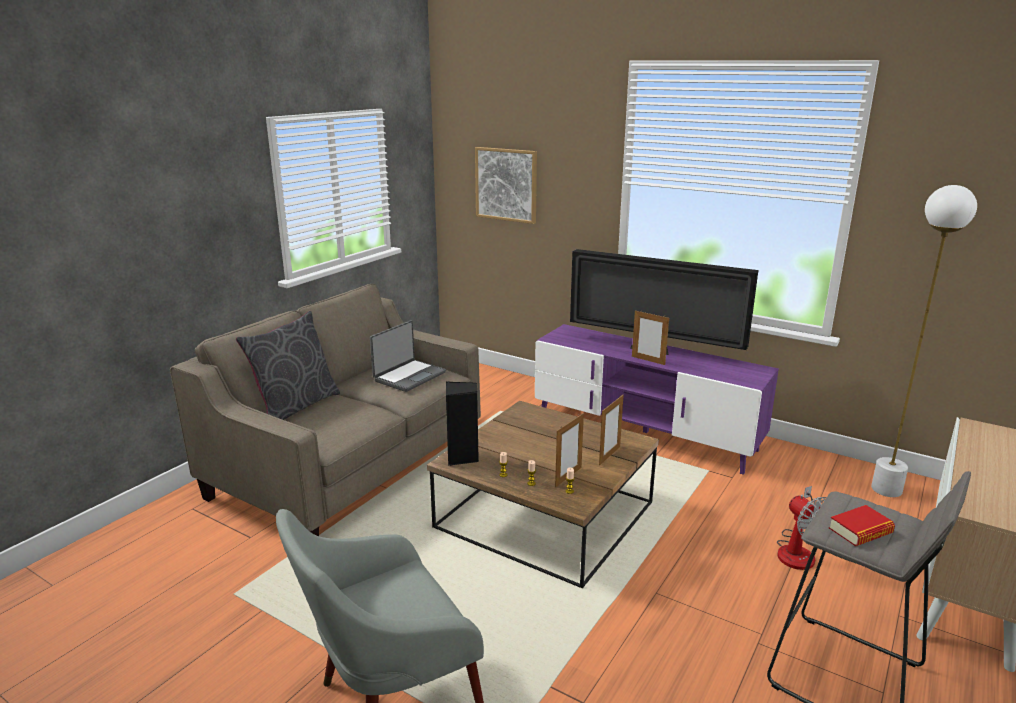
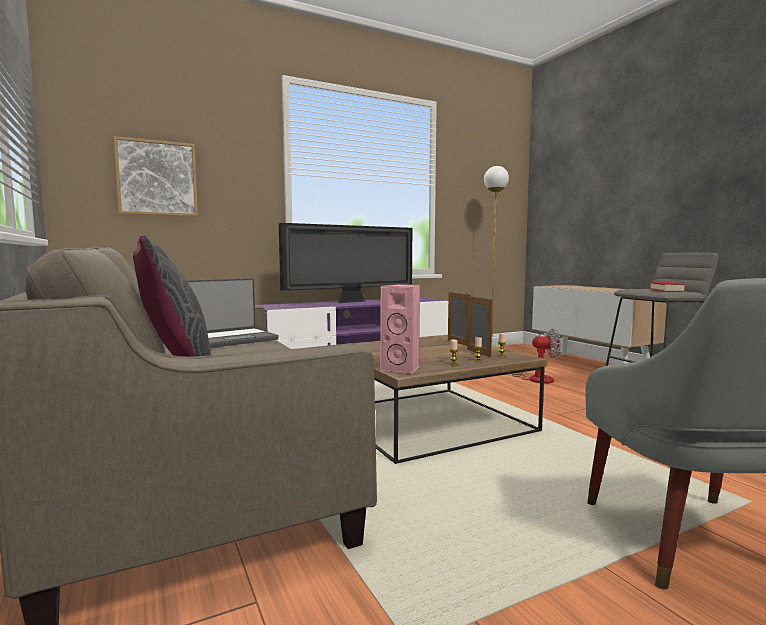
camera: 60 degrees left, 15 degrees down
(409, 376) = (231, 339): laptop -> laptop turned 75 degrees clockwise
(462, 457) = (402, 369): black speaker -> pink speaker
(648, 360) = (365, 303): picture frame -> none

